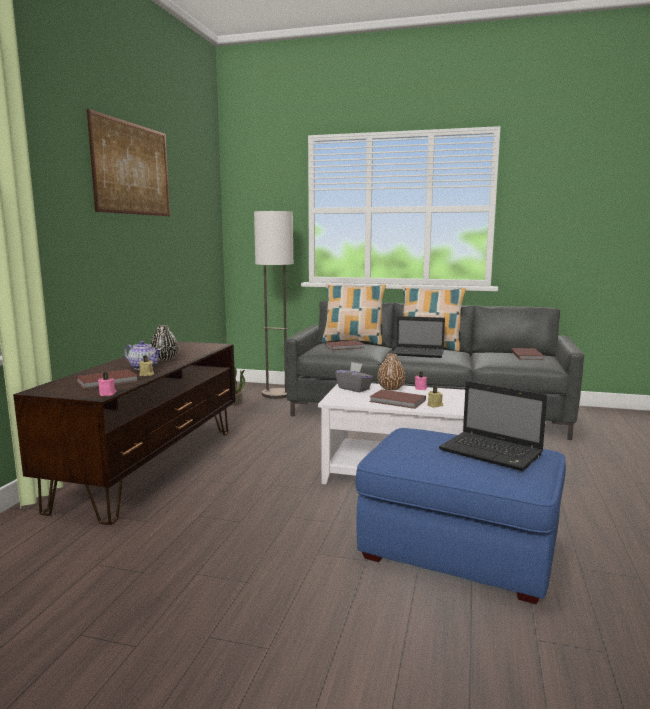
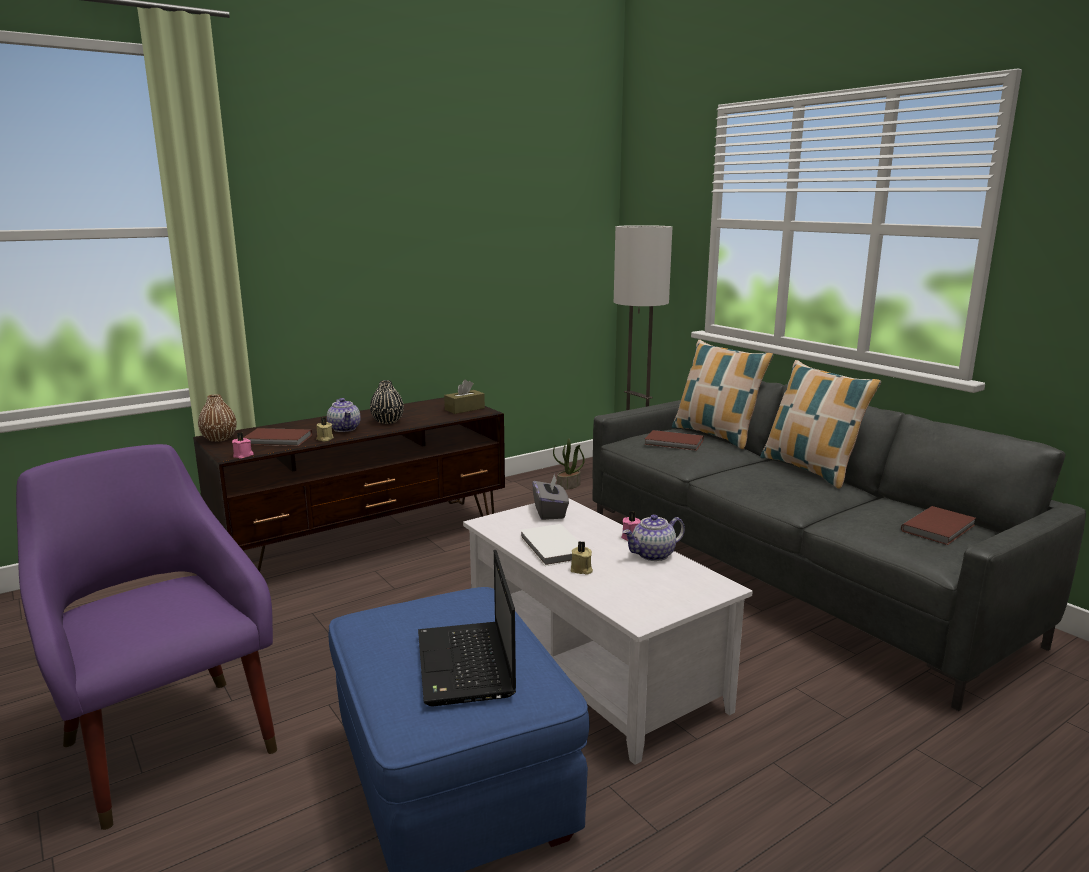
camera: 40 degrees right, 5 degrees up
(132, 169) = (425, 181): picture -> none
(200, 346) = (464, 409): none -> brown tissue box
(243, 623) = (166, 738): none -> purple armchair
(391, 388) = (594, 525): brown vase -> brown vase (219, 438)
(397, 401) = (552, 548): brown book -> white book
(419, 353) = (758, 478): laptop -> none
(448, 392) = (653, 555): none -> teapot

